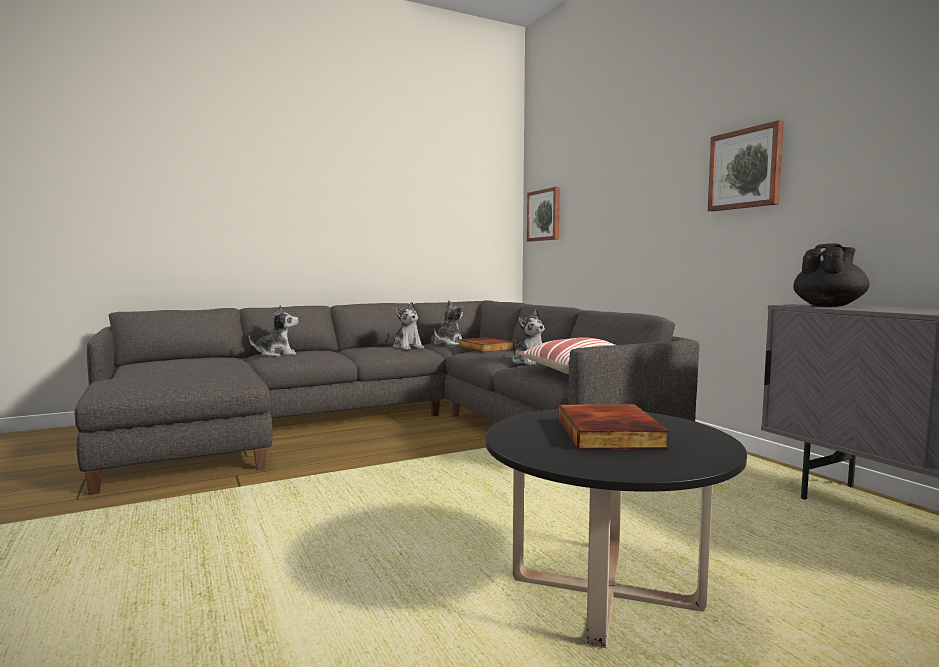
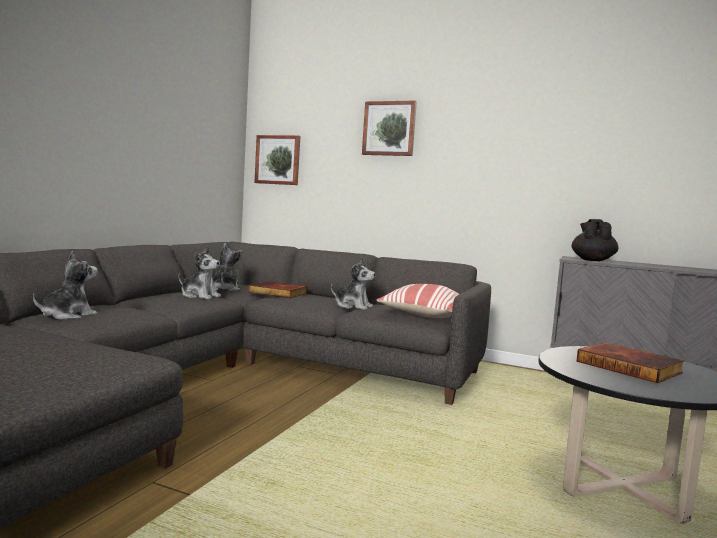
camera: 40 degrees left, 0 degrees up
(745, 169) = (504, 154): picture -> picture (389, 128)

